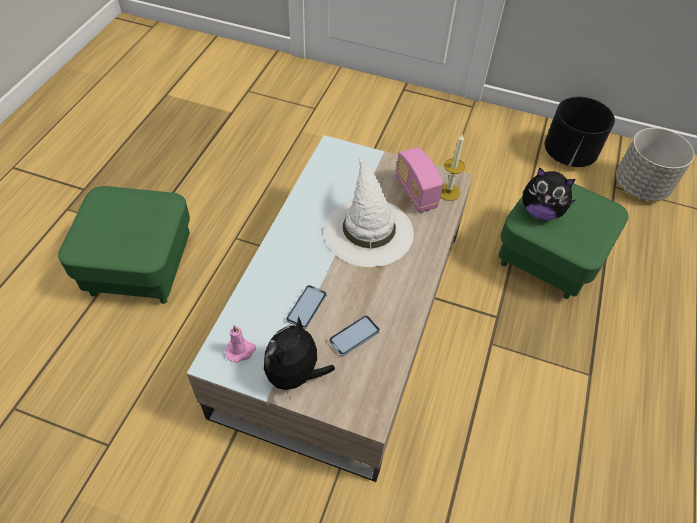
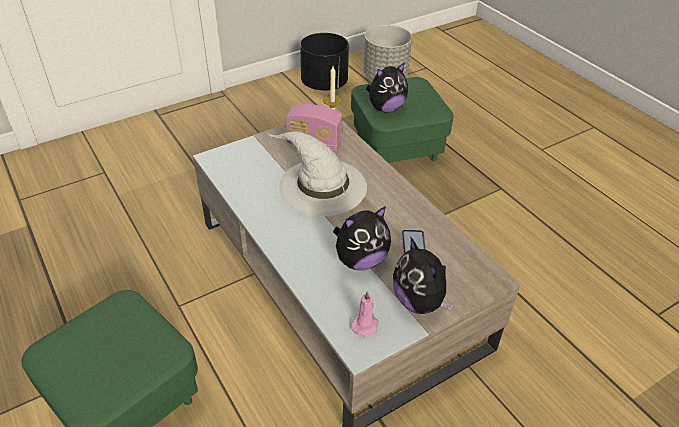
camera: 50 degrees left, 10 degrees down
(306, 307) = (360, 260): phone -> plush toy

